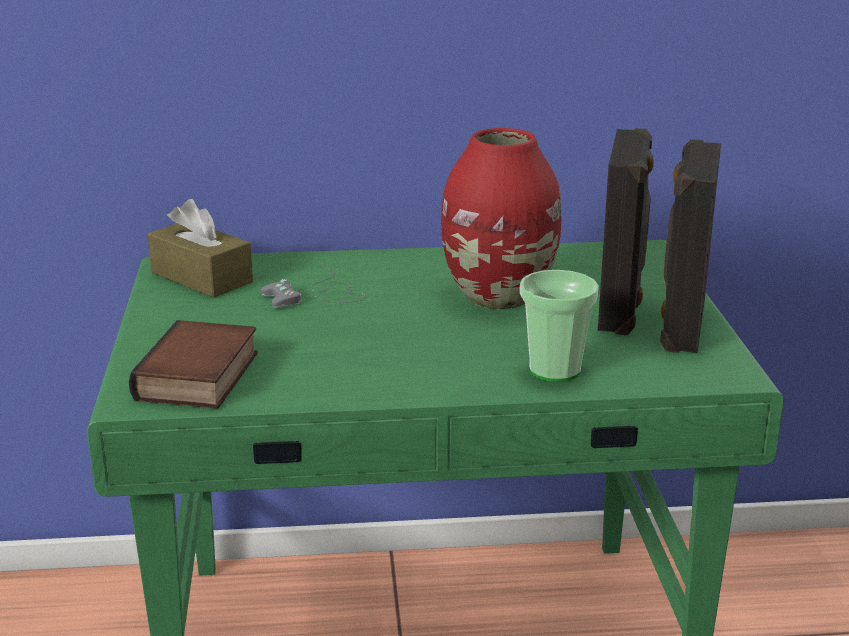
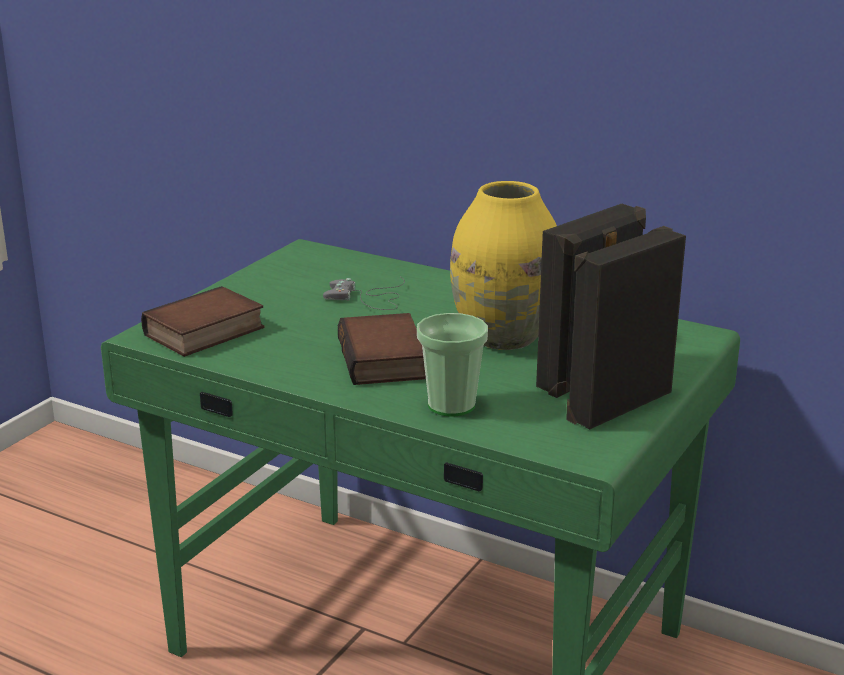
camera: 35 degrees right, 0 degrees up
(201, 277) = (311, 263): brown tissue box -> none
(429, 348) = (385, 360): none -> book
(499, 297) = (503, 337): red vase -> yellow vase

